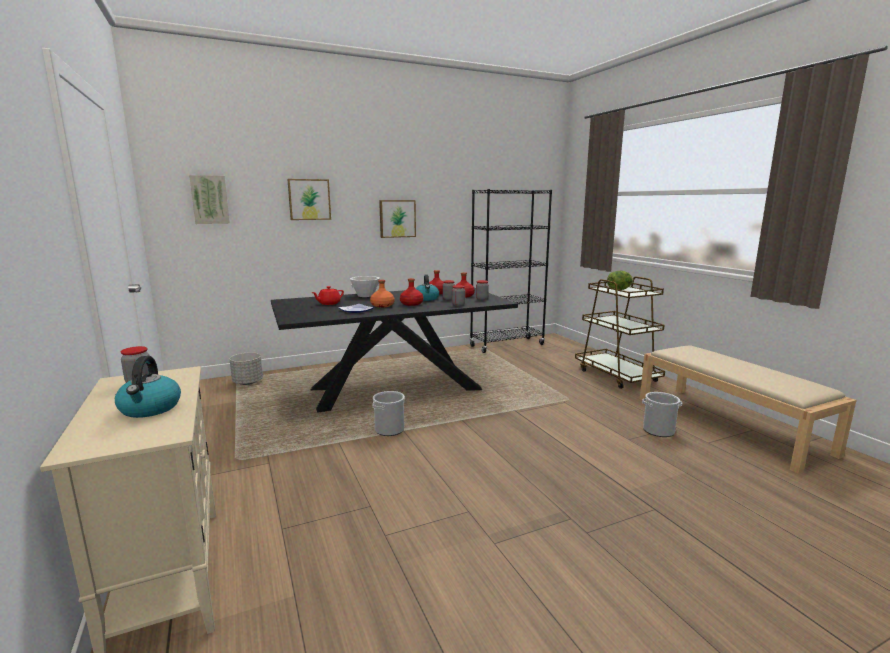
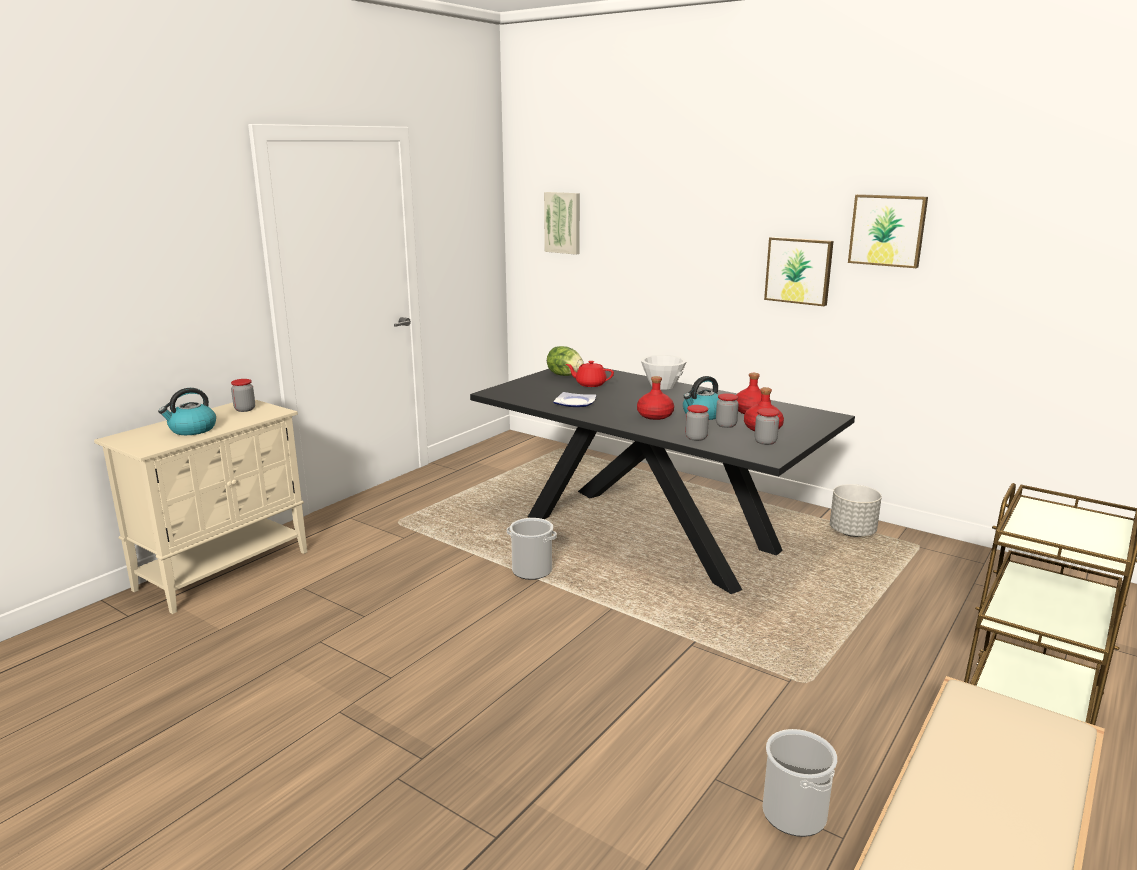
camera: 60 degrees right, 5 degrees up
(248, 382) = (557, 457): grey planter -> grey planter (852, 532)
(309, 199) = (670, 229): picture -> picture (887, 230)
(382, 305) = (620, 406): orange bottle -> none
(507, 345) = (975, 562): black bookcase -> none
(619, 290) = (1062, 524): lettuce -> lettuce (565, 375)

